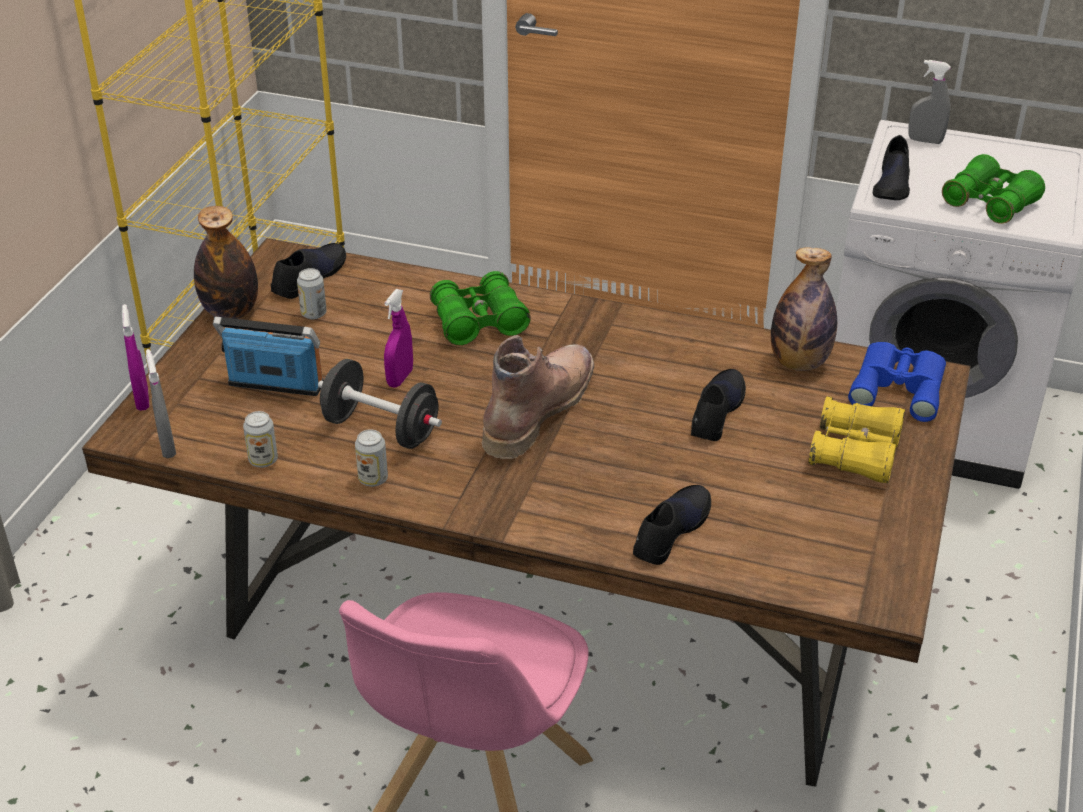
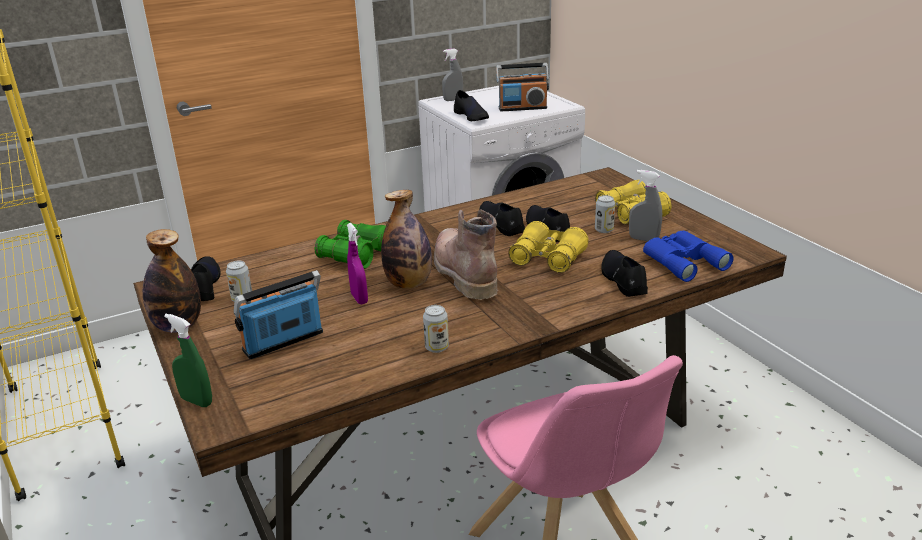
camera: 45 degrees left, 10 degrees down
(142, 400) = (196, 401): purple spray bottle -> green spray bottle
(167, 447) = (267, 412): grey spray bottle -> grey spray bottle (643, 239)
(263, 460) = (350, 379): can -> can (604, 230)
(381, 429) = (394, 324): black dumbbell -> none
(645, 451) = (548, 259): none -> yellow binoculars
(679, 372) = (500, 224): none -> black shoe
(799, 362) = (543, 196): bottle -> bottle (409, 284)
(899, 386) = (598, 185): blue binoculars -> blue binoculars (682, 260)
(989, 203) = (522, 108): green binoculars -> radio

